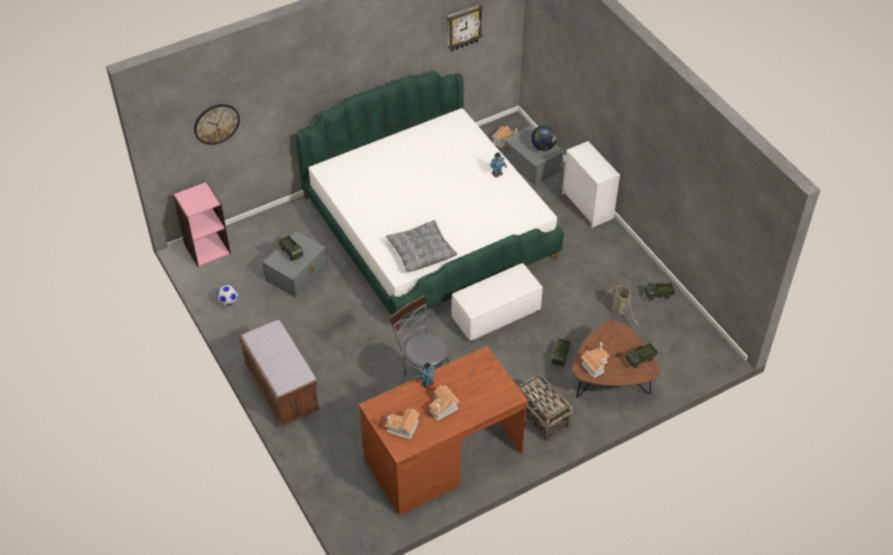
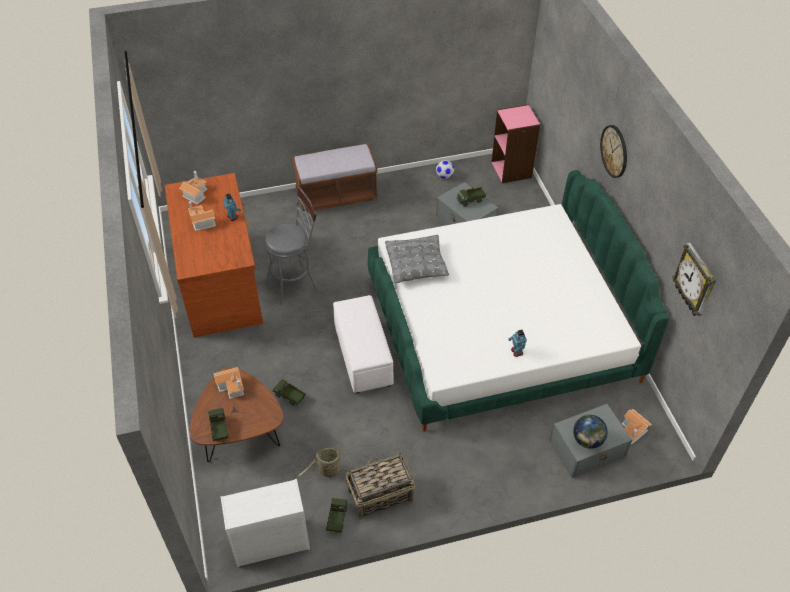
camera: 105 degrees right, 0 degrees up
(216, 123) = (559, 84): wall clock -> wall clock (614, 151)
(542, 417) = (225, 362): basket -> basket (380, 495)
(588, 206) = (501, 488): white dresser -> white dresser (270, 542)

